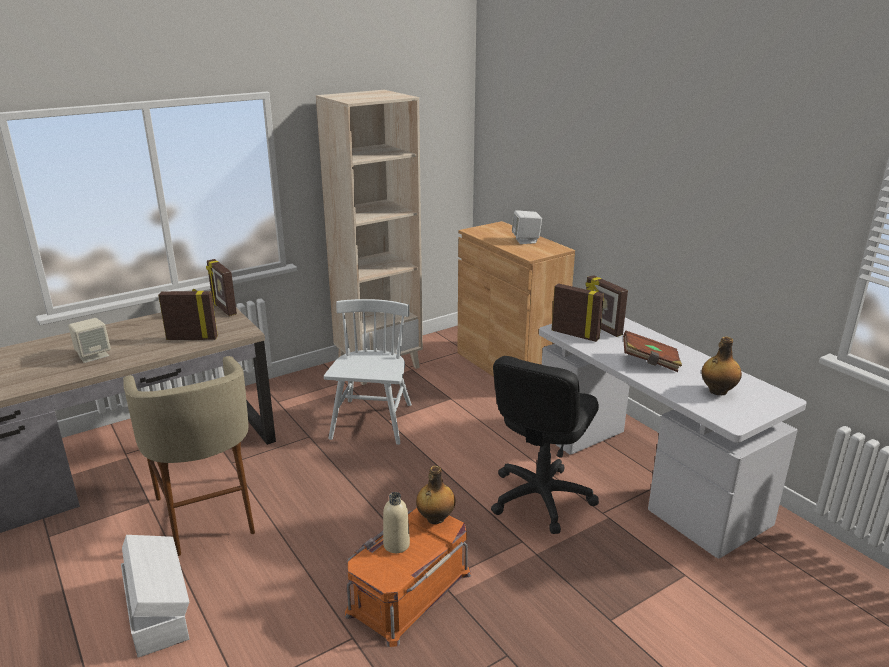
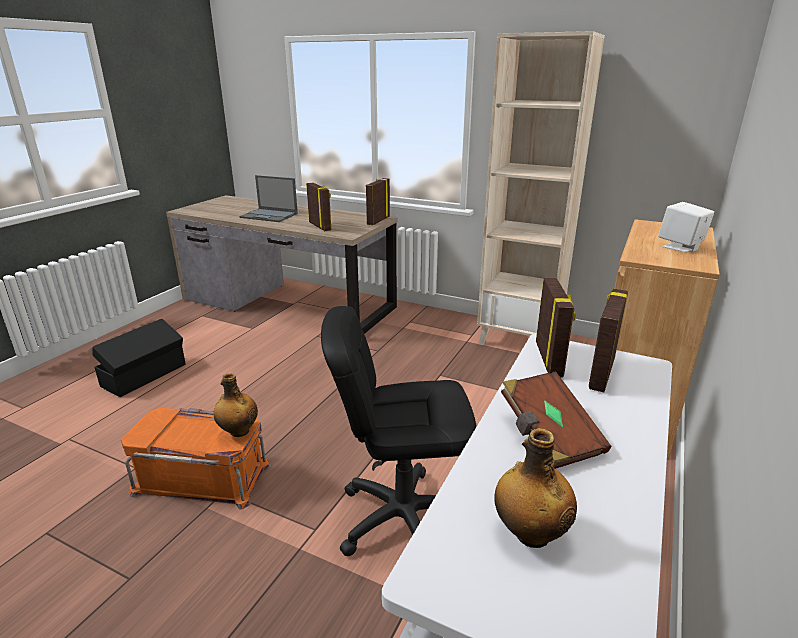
camera: 60 degrees right, 0 degrees up
(93, 355) = (269, 215): beige speaker -> laptop
(158, 610) = (145, 375): white storage box -> black storage box
(207, 514) = (252, 351): beige stool -> none
(372, 422) = (429, 369): white chair -> none
(396, 544) = (192, 423): beige bottle -> none

